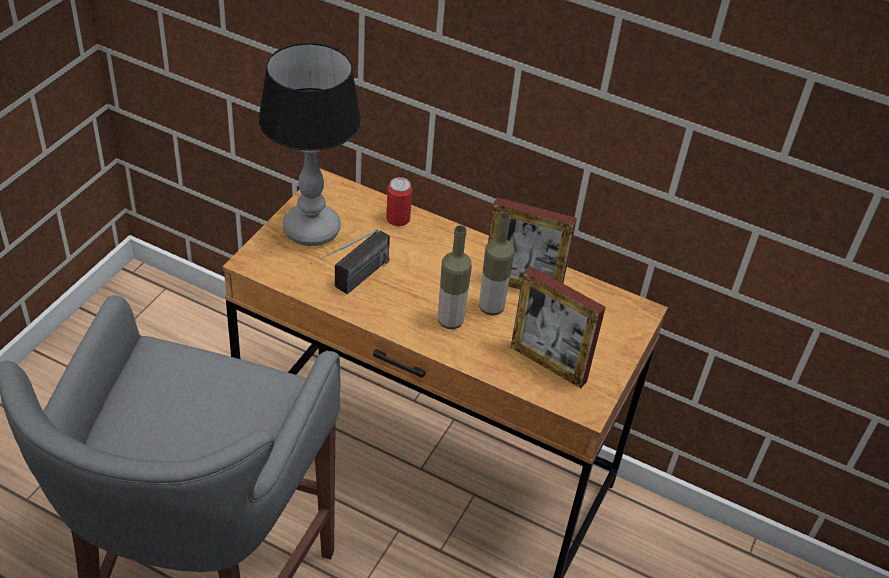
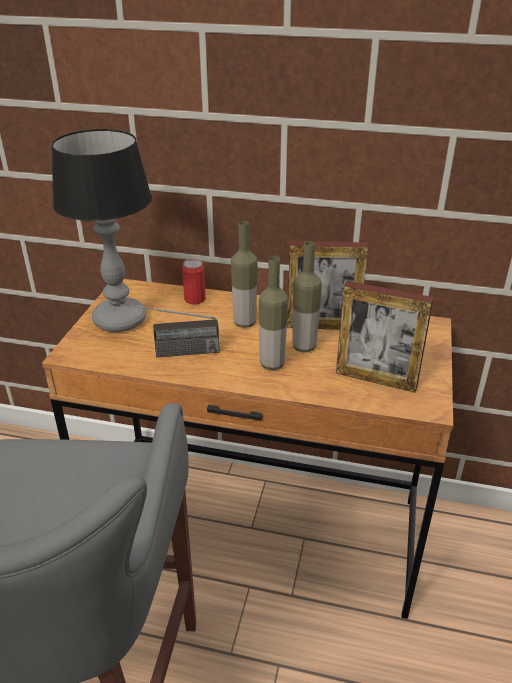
camera: 10 degrees left, 10 degrees down
(352, 283) = (170, 353): radio -> radio turned 60 degrees clockwise
(440, 262) = (244, 323): none -> bottle

